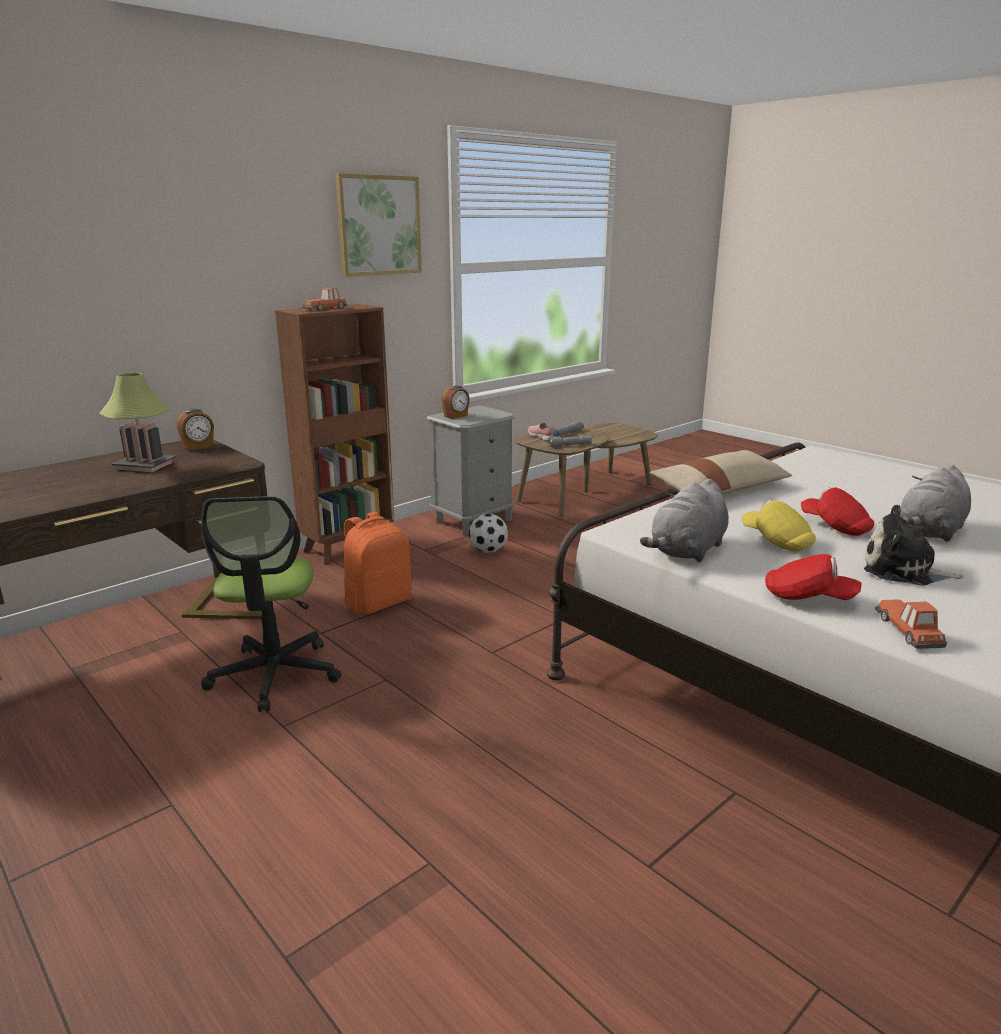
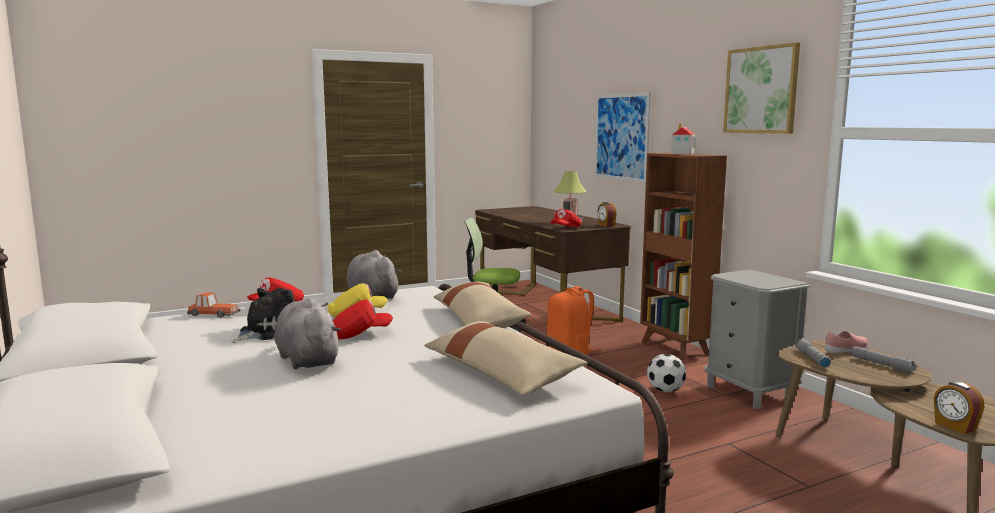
camera: 105 degrees right, 10 degrees down
(132, 299) = (621, 137): none -> picture
(223, 464) = (566, 228): none -> red cap
(325, 308) = (682, 153): toy car -> toy house
(456, 416) = (747, 274): alarm clock -> alarm clock (954, 426)
(837, 471) = (500, 373): none -> beige pillow

